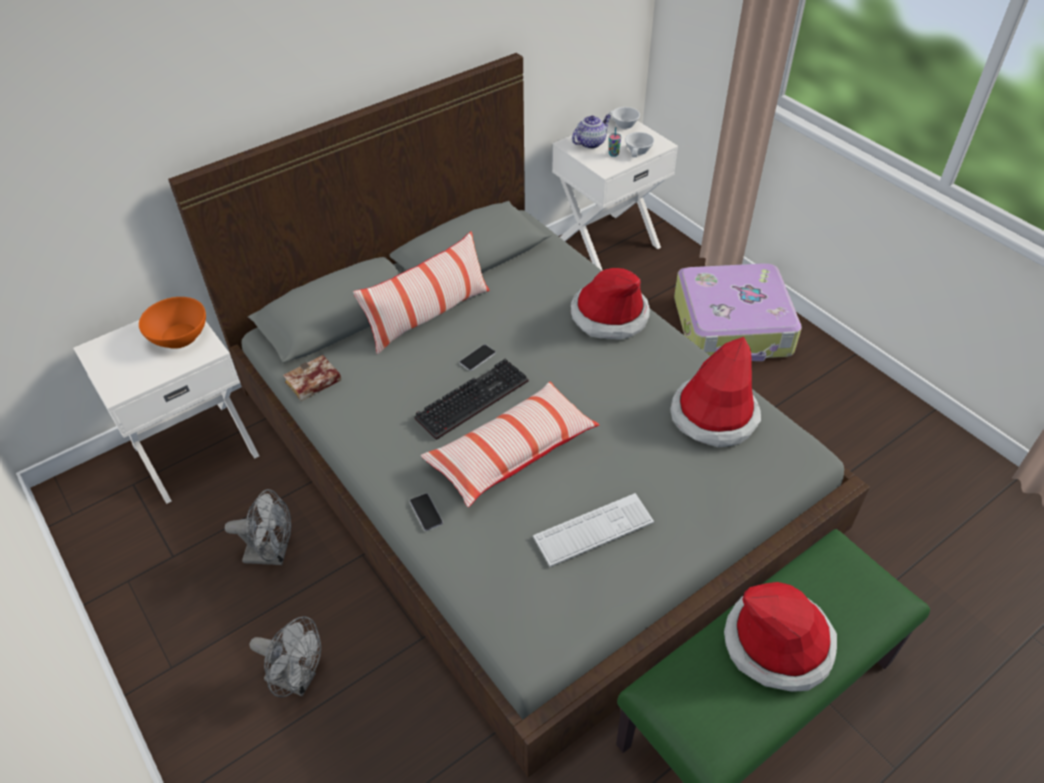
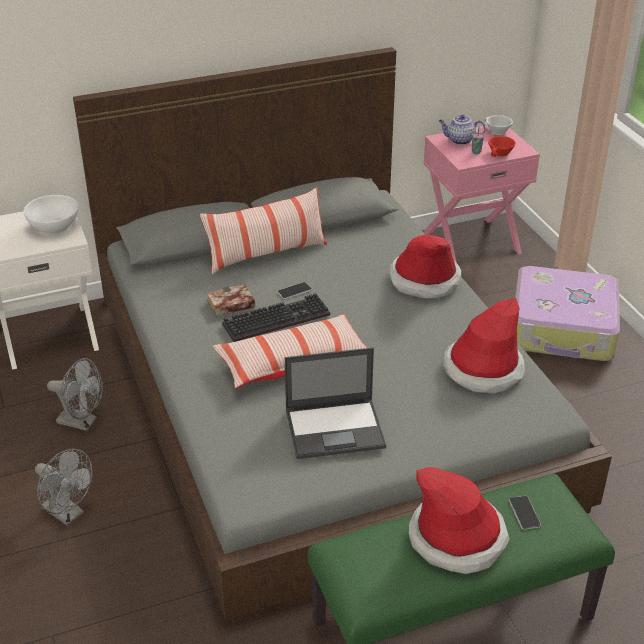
camera: 15 degrees right, 10 degrees down
(179, 336) = (54, 226): orange bowl -> white bowl
(312, 383) = (150, 285): book -> book (229, 305)
(426, 512) = (203, 390): phone -> phone (524, 513)
(591, 142) = (460, 140): teapot -> teapot turned 150 degrees counterclockwise
(593, 530) = (336, 428): keyboard -> laptop
(606, 243) = (471, 242): white nightstand -> pink nightstand
(639, 151) = (501, 153): white cup -> red cup

